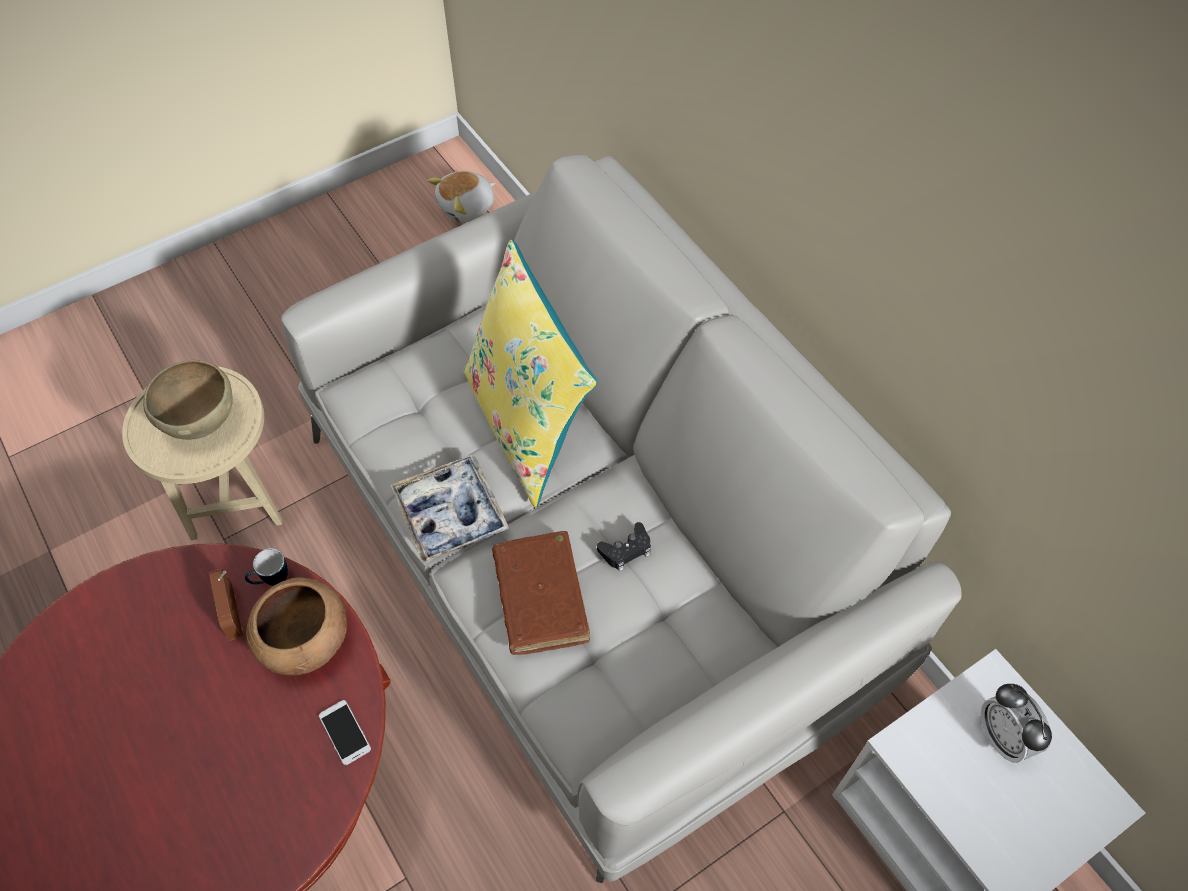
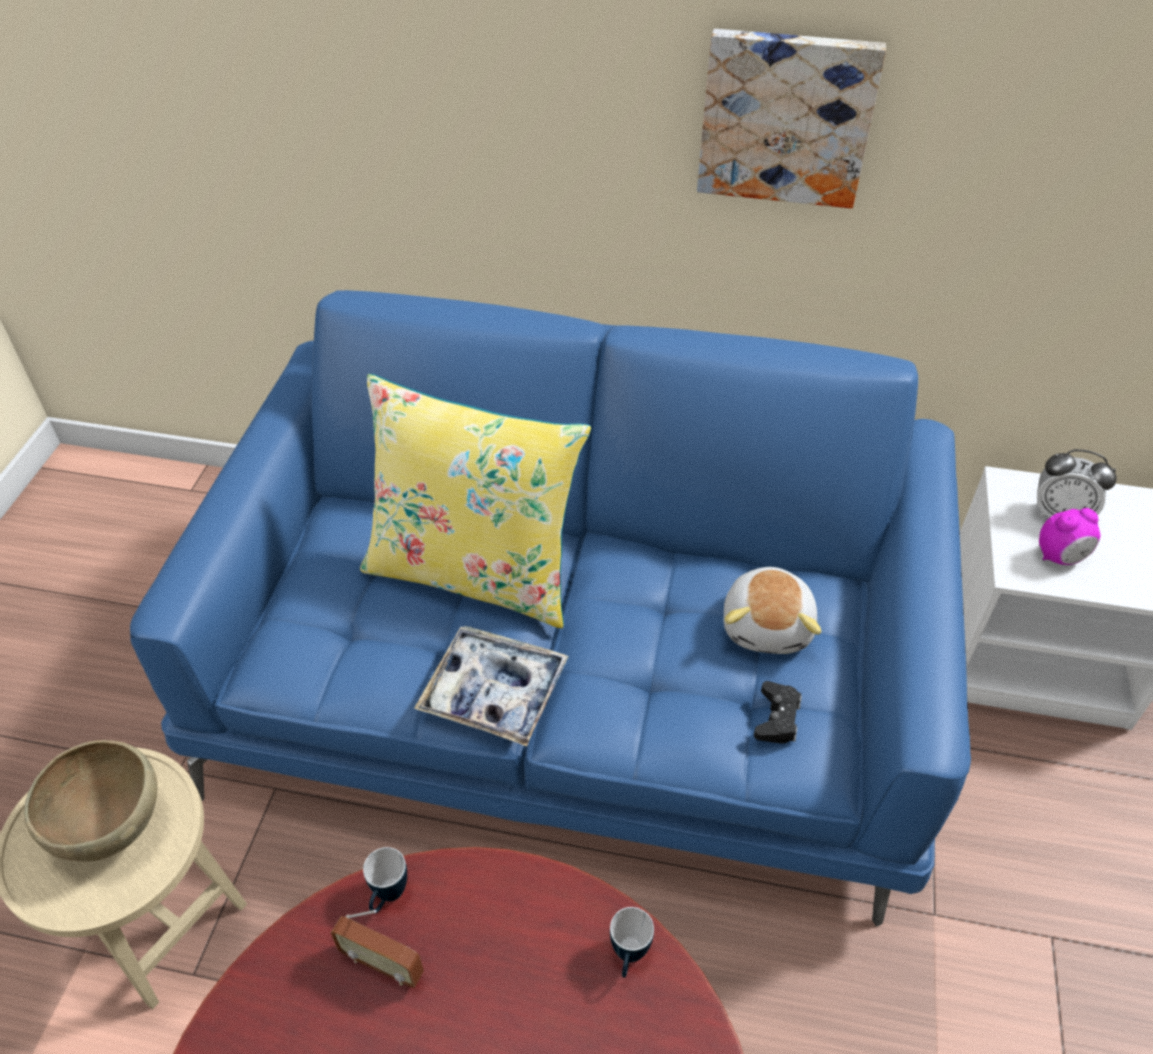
camera: 45 degrees left, 10 degrees down
(303, 640) = (487, 918): brown bowl -> none
(344, 732) = (628, 958): phone -> mug
(467, 207) = (138, 495): plush toy -> plush toy (768, 625)
(540, 598) = (657, 691): brown book -> none
(593, 552) = (576, 680): grey sofa -> blue sofa
(626, 550) = (677, 599): black game controller -> black game controller (777, 718)
(914, 239) = (786, 117): none -> picture
(954, 766) = (1060, 556): none -> alarm clock

